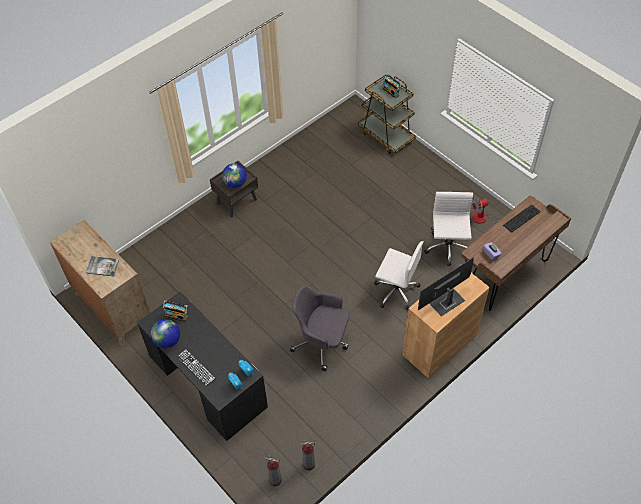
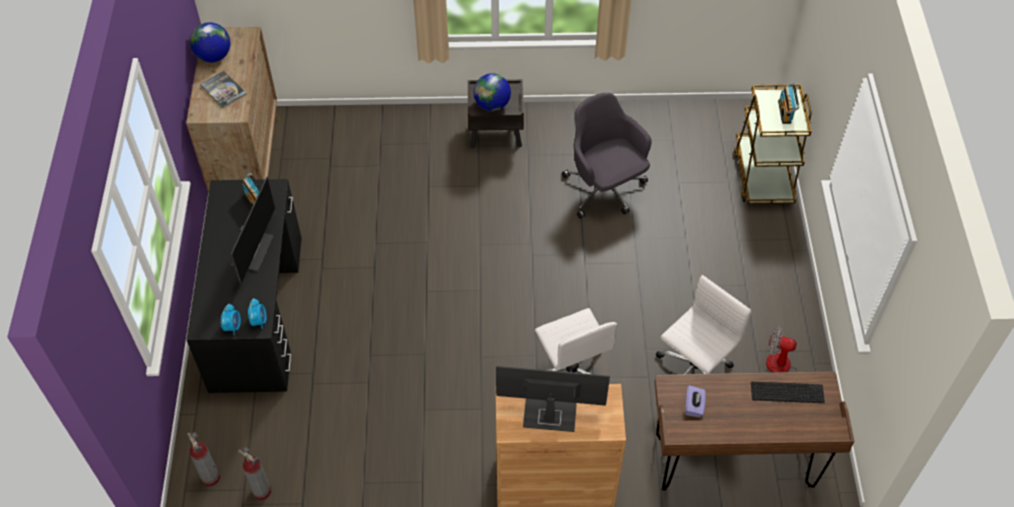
camera: 40 degrees right, 0 degrees up
(167, 341) = (218, 223): globe -> globe (213, 56)
(196, 367) = (214, 274): keyboard -> none
(203, 340) = (253, 250): none -> monitor
(322, 342) = (420, 366): grey office chair -> grey office chair (604, 190)

